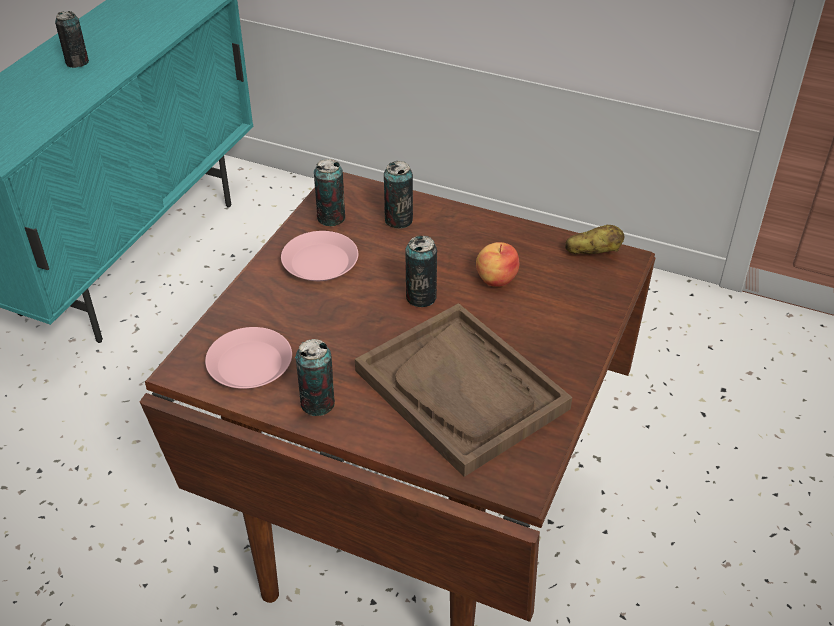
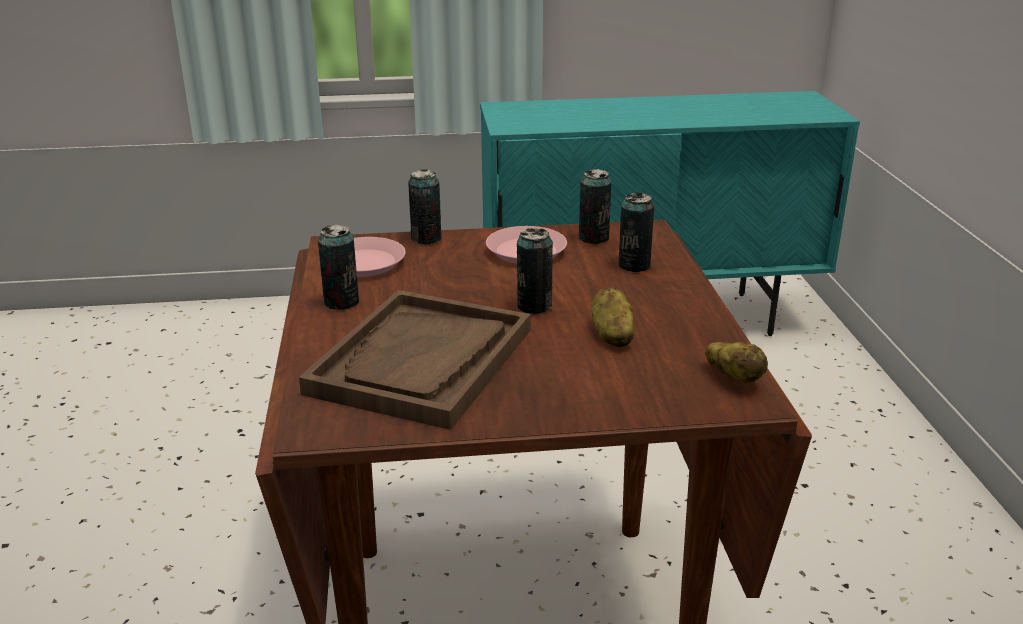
camera: 60 degrees right, 15 degrees down
(77, 62) = (656, 110): can -> can (426, 239)
(496, 279) = (611, 335): apple -> potato

